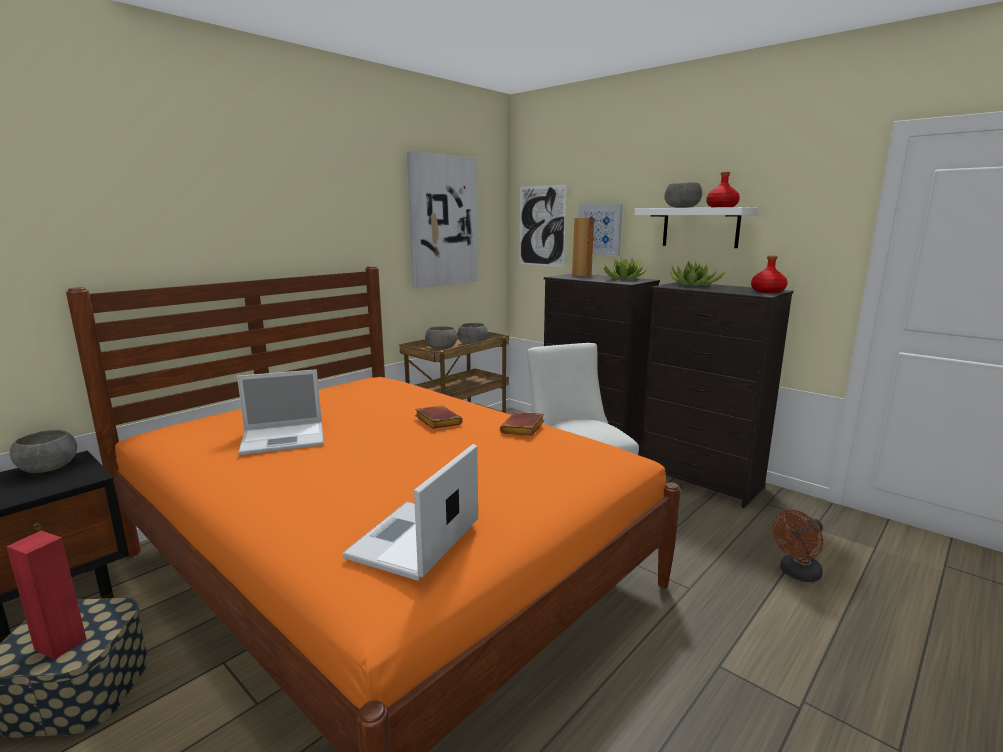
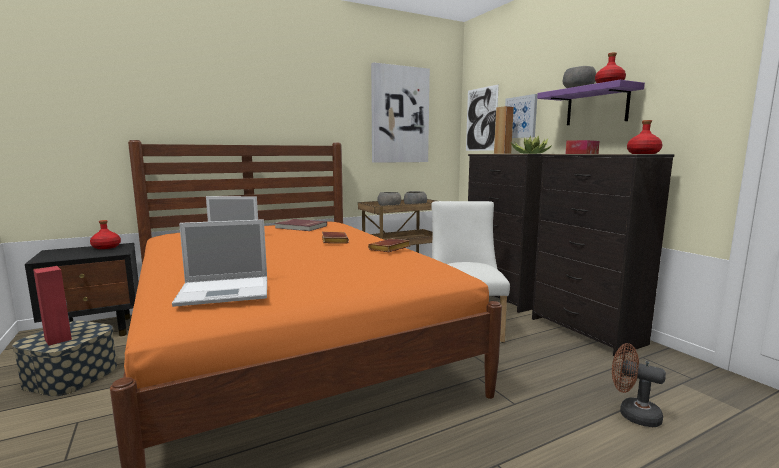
camera: 20 degrees right, 5 degrees down
(48, 468) = (106, 247): grey bowl -> red bottle
(356, 397) = (300, 227): none -> red book
(413, 541) = (226, 291): laptop -> laptop turned 150 degrees counterclockwise
(694, 285) = (582, 153): potted plant -> tissue box
(700, 227) = (597, 106): white shelf -> purple shelf
(796, 574) = (632, 414): brown fan -> brown fan turned 45 degrees clockwise

